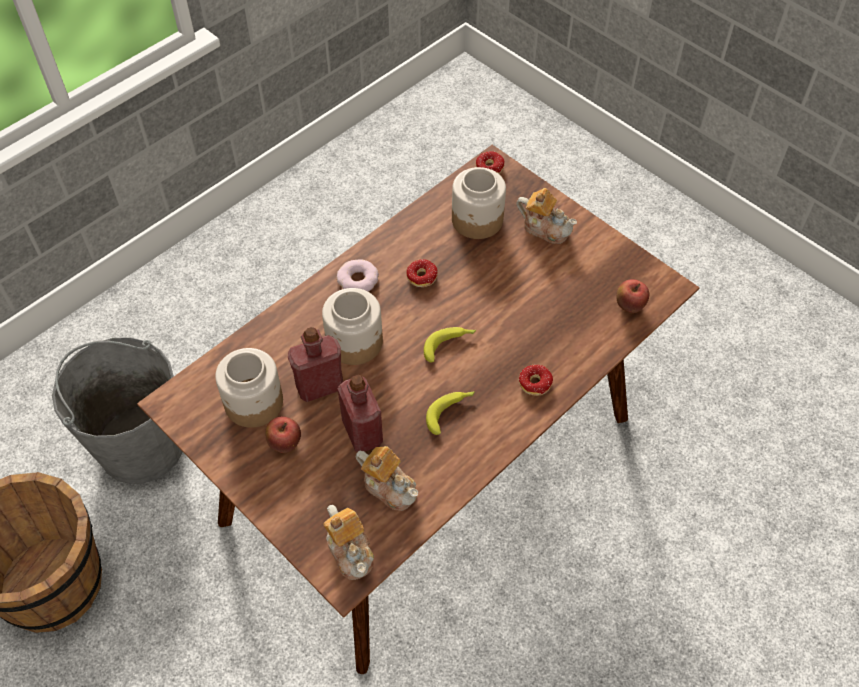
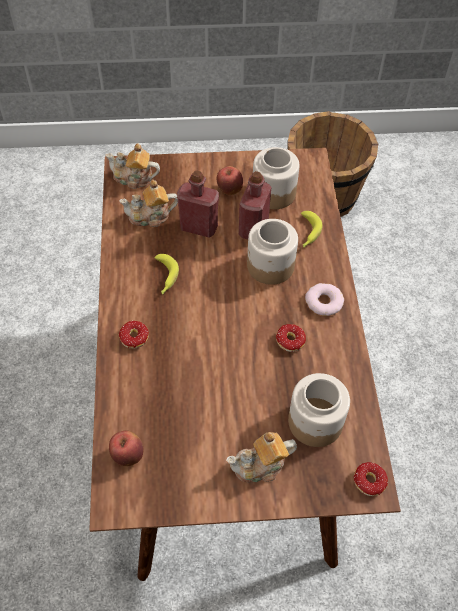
camera: 130 degrees right, 0 degrees up
(141, 445) = (384, 274): grey bucket -> none
(449, 345) = (215, 314): banana -> banana (307, 233)

